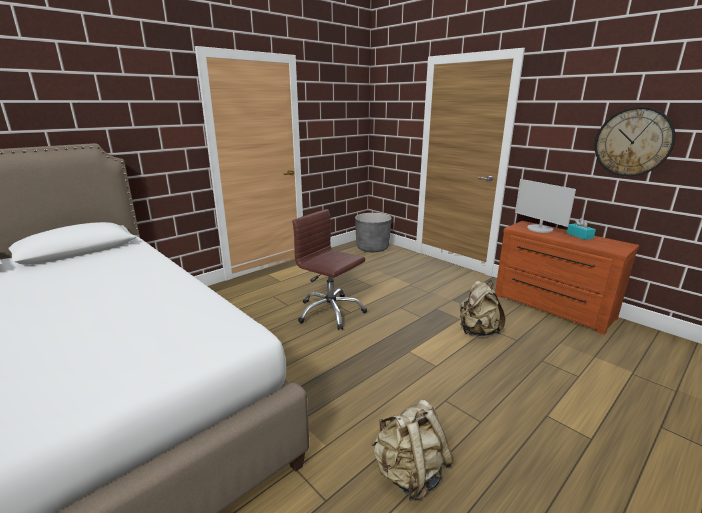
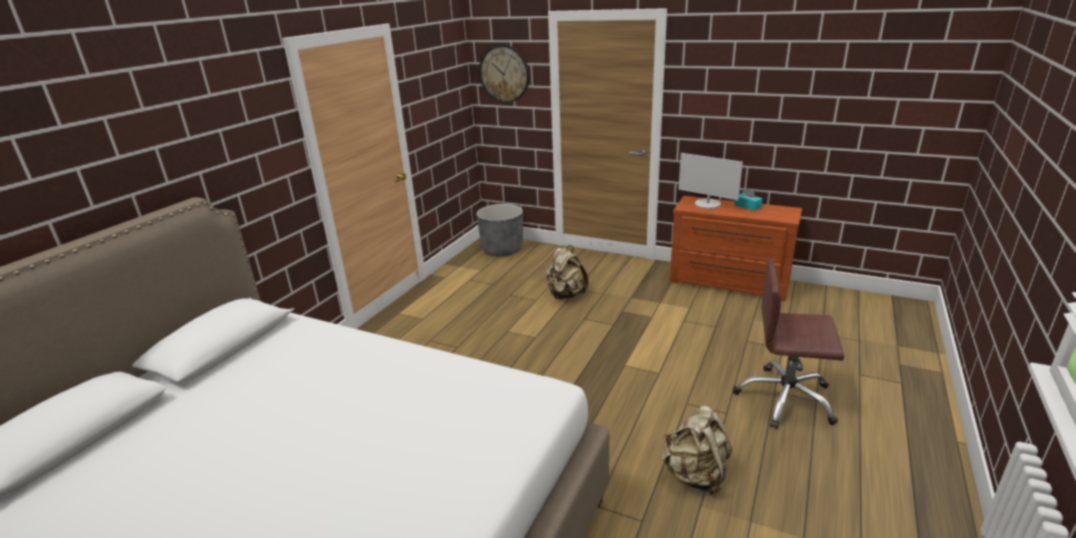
camera: 20 degrees left, 5 degrees up
(330, 312) = (513, 343): brown office chair -> brown office chair (785, 399)
(477, 331) = (675, 327): beige backpack -> beige backpack (565, 295)
(633, 142) = (786, 108): wall clock -> wall clock (504, 74)

